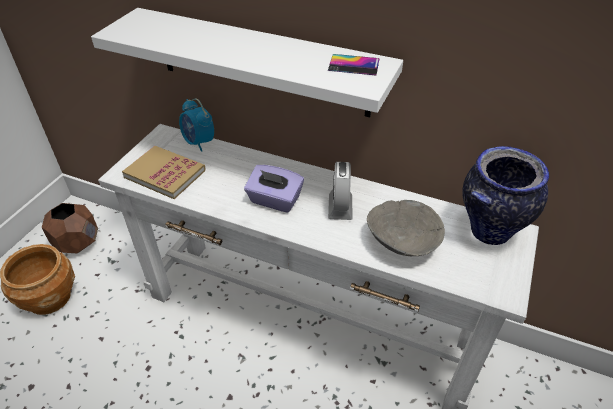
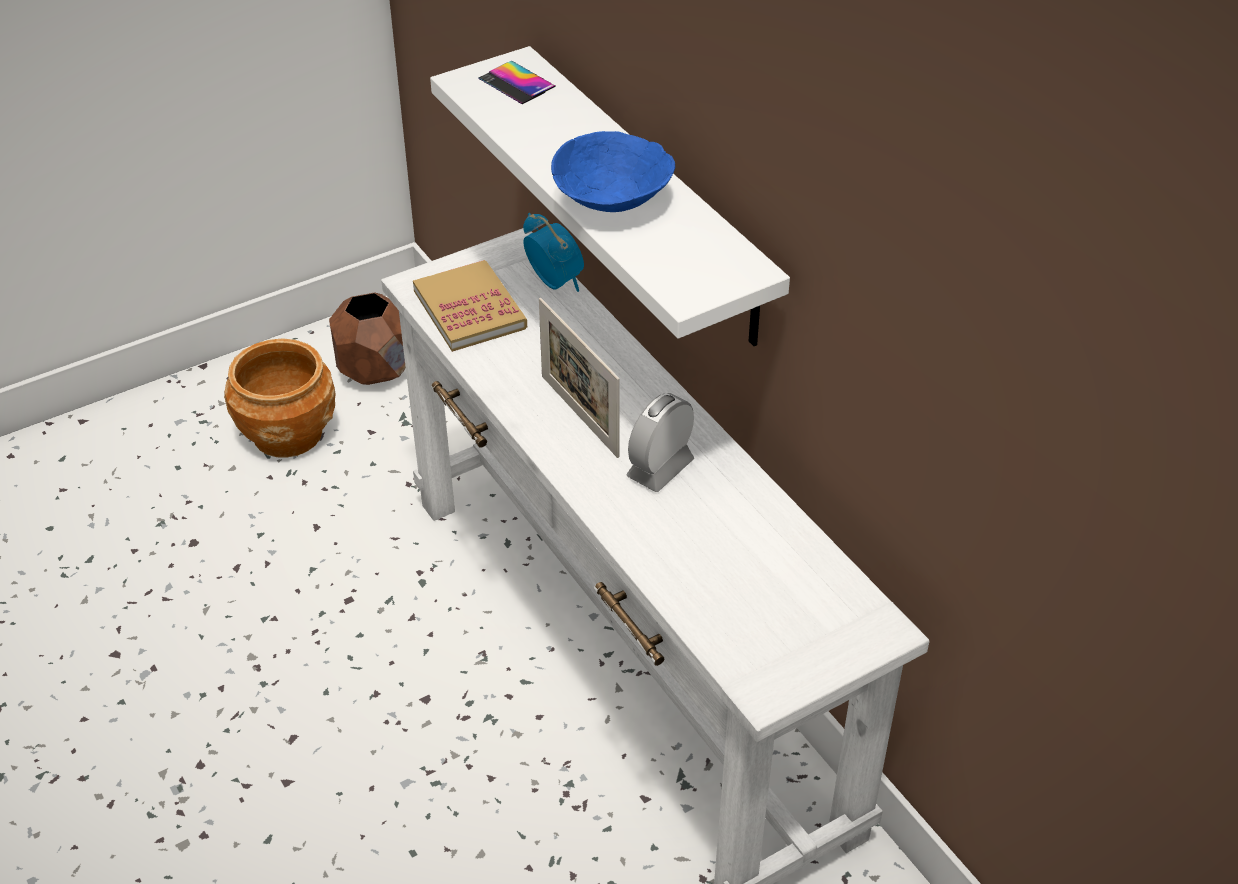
camera: 35 degrees right, 0 degrees up
(199, 142) = (555, 281): alarm clock -> alarm clock turned 150 degrees clockwise
(269, 57) = (613, 199): none -> blue bowl
(274, 200) = (579, 416): purple tissue box -> picture frame
(354, 65) = (709, 257): phone -> phone (516, 83)
(401, 242) = (694, 555): grey bowl -> none
(489, 233) = (837, 609): vase -> none

